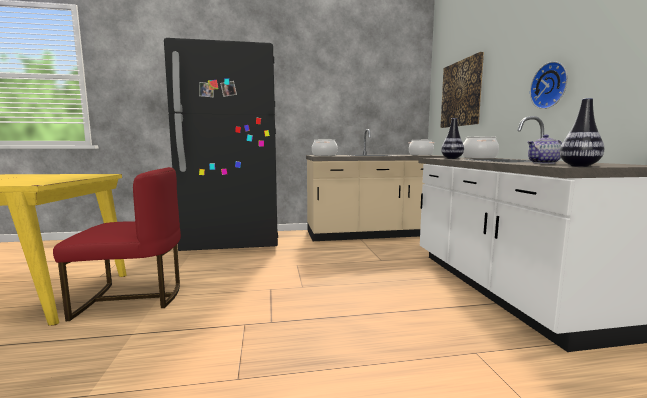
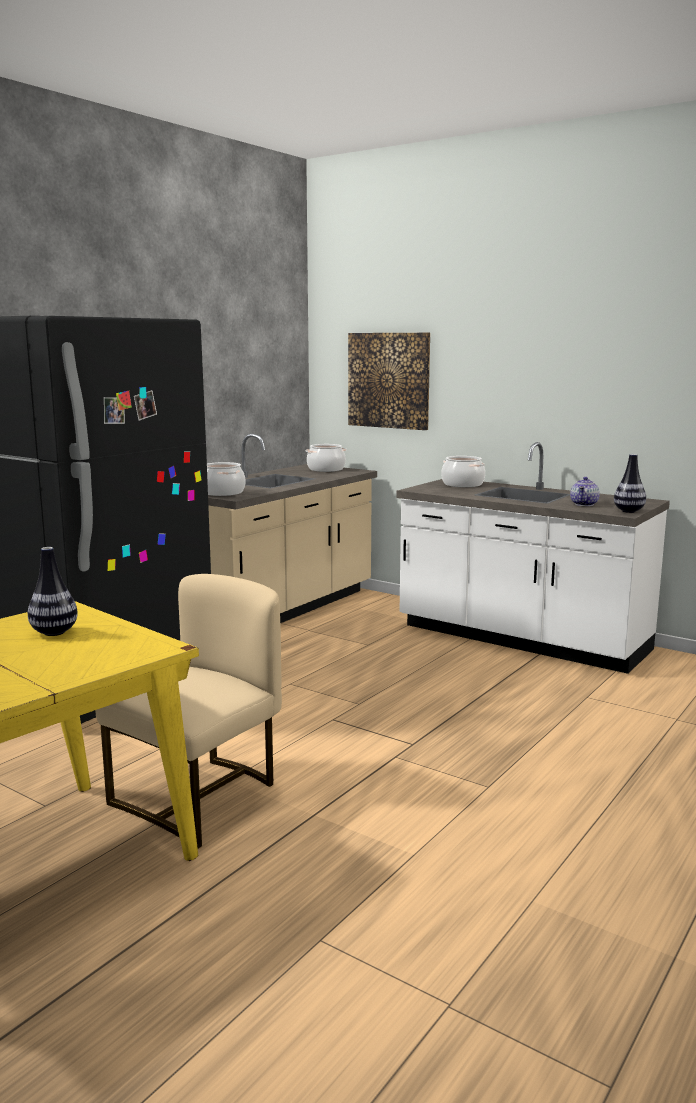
camera: 45 degrees left, 5 degrees up
(132, 298) = (200, 797): red chair -> beige chair
(452, 158) = (452, 492): vase -> vase (54, 632)
(551, 85) = (539, 403): wall clock -> none

